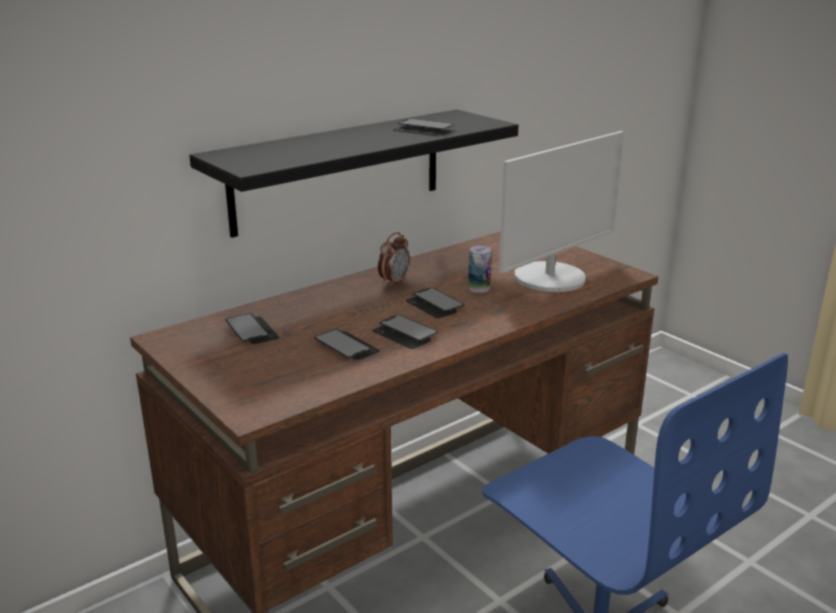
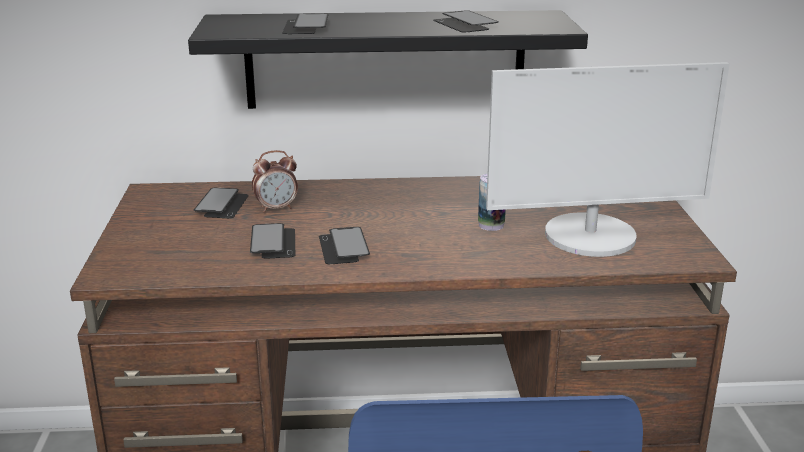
camera: 35 degrees right, 0 degrees up
(394, 281) = (417, 195): alarm clock -> alarm clock (276, 208)
(434, 305) = (418, 229): phone -> phone (306, 26)

